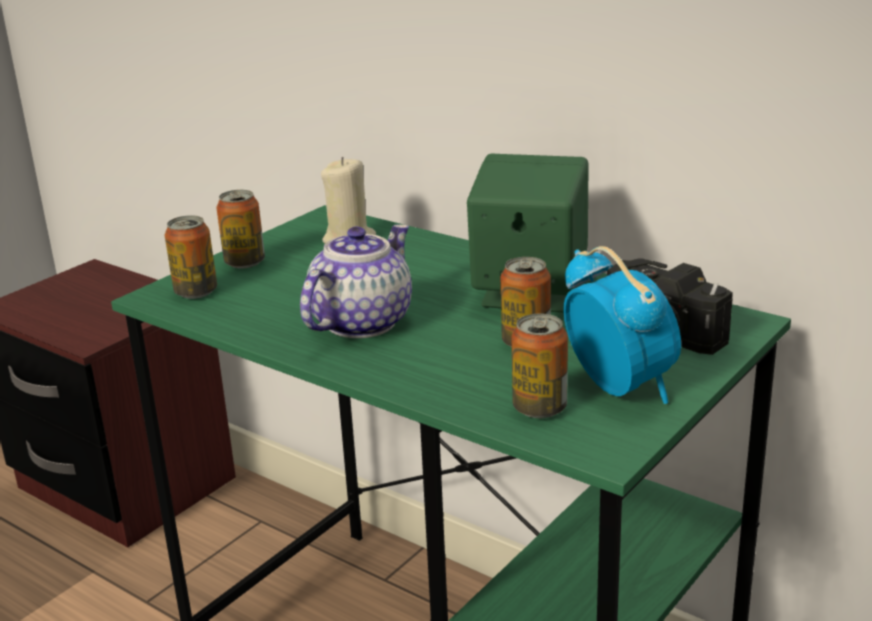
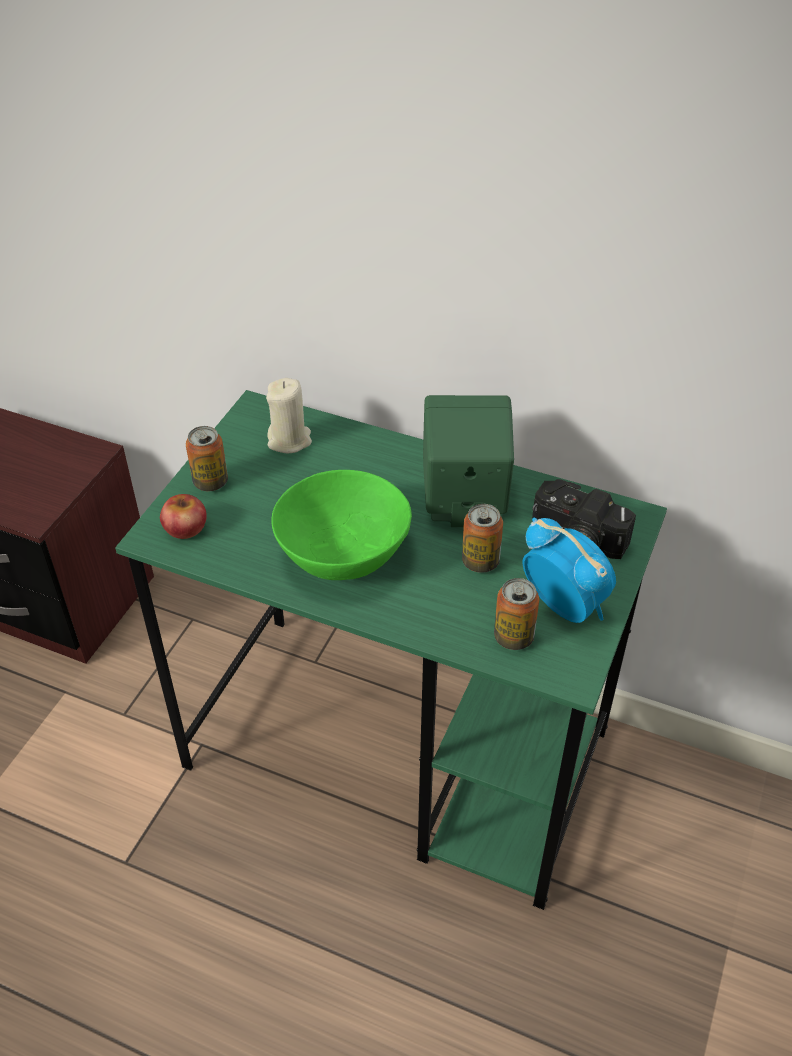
camera: 15 degrees left, 20 degrees up
(196, 292) = (185, 527): can -> apple
(361, 322) = (342, 551): teapot -> green bowl

